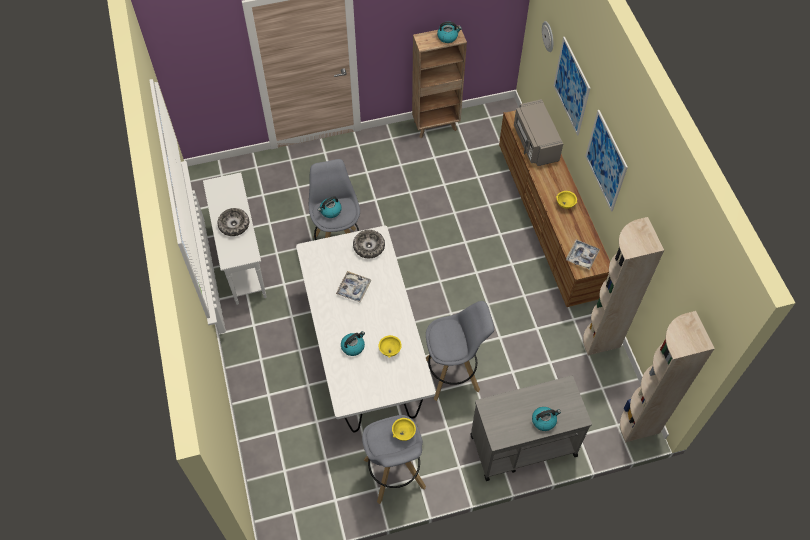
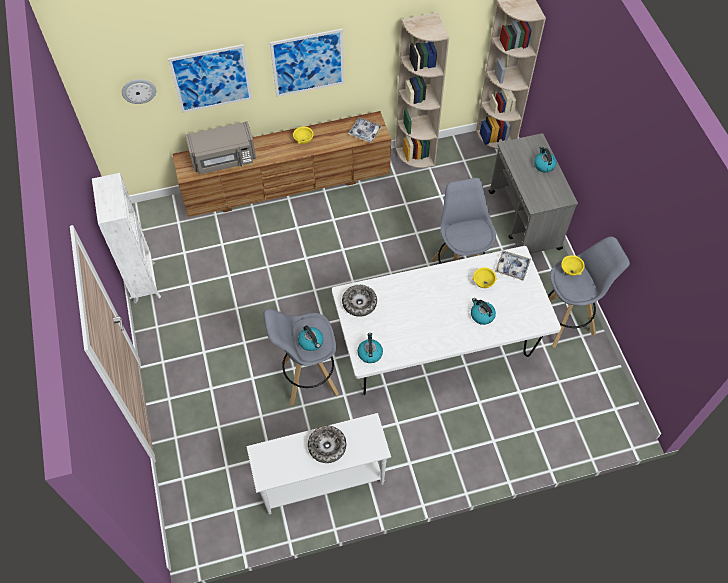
camera: 90 degrees left, 0 degrees up
(353, 288) = (413, 316): tray -> tray (512, 267)
(436, 125) = (144, 281): brown bookcase -> white bookcase
(448, 37) = (108, 189): kettle -> kettle (370, 353)

